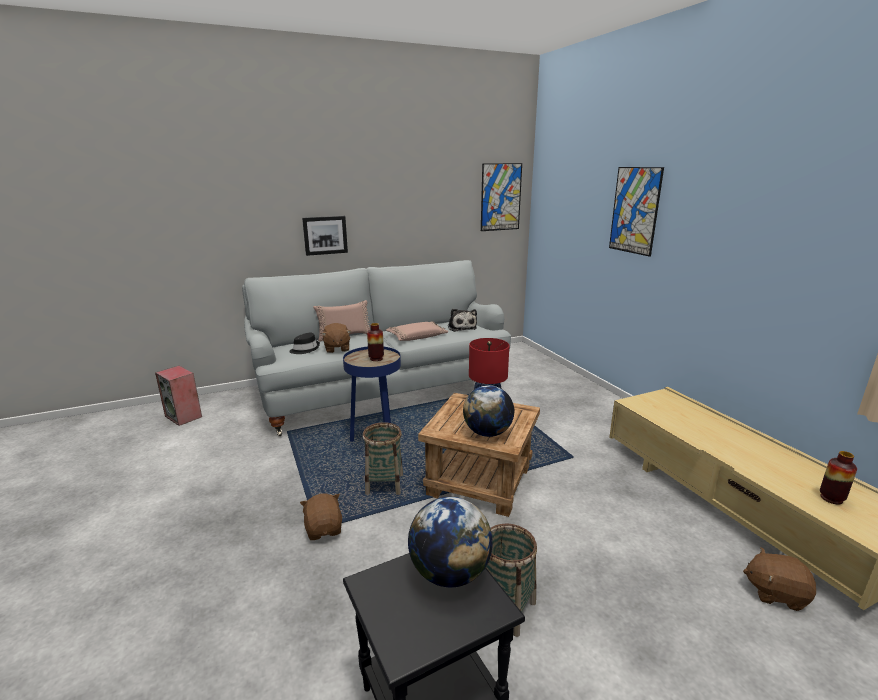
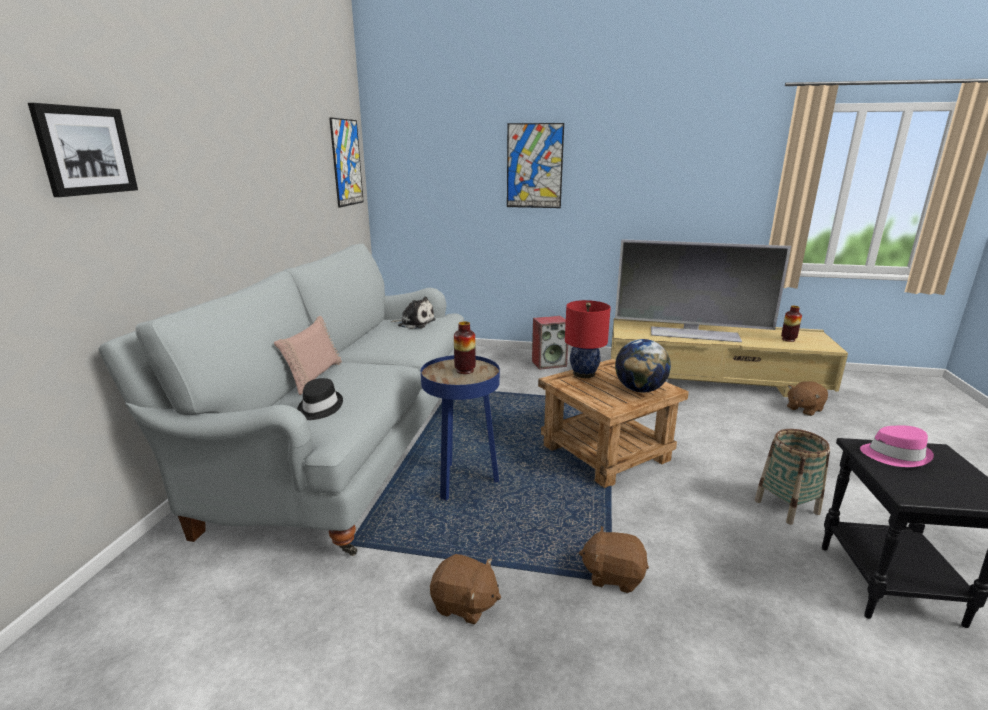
camera: 55 degrees left, 0 degrees up
(184, 416) = (105, 659): speaker -> speaker (549, 363)
(325, 235) = (196, 228): picture -> picture (85, 151)
(337, 348) = (355, 390): brown plush toy -> brown plush toy (464, 605)
(384, 484) = (562, 506): basket -> none
(417, 335) = (397, 344): beige pillow -> none
(450, 573) = (895, 455): globe -> pink hat
(711, 434) = (694, 334): none -> television

